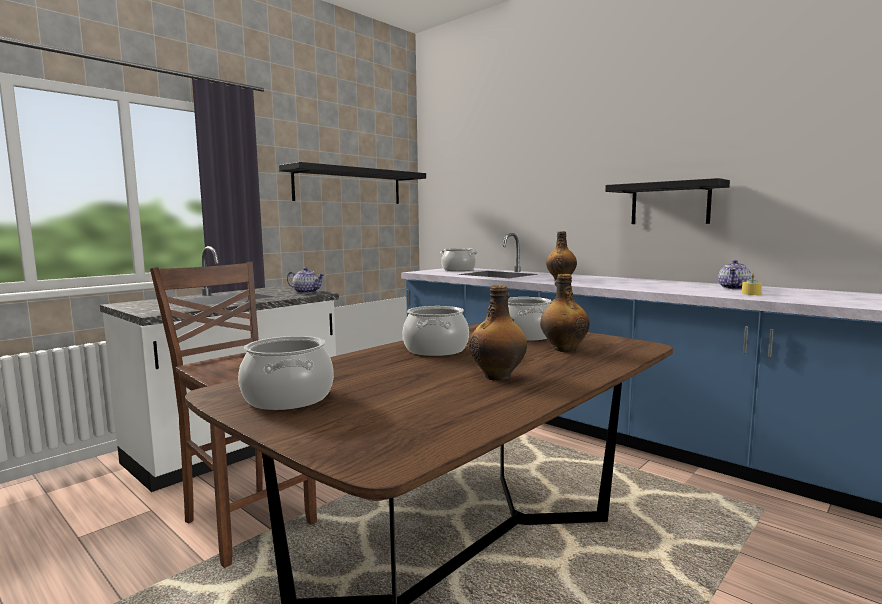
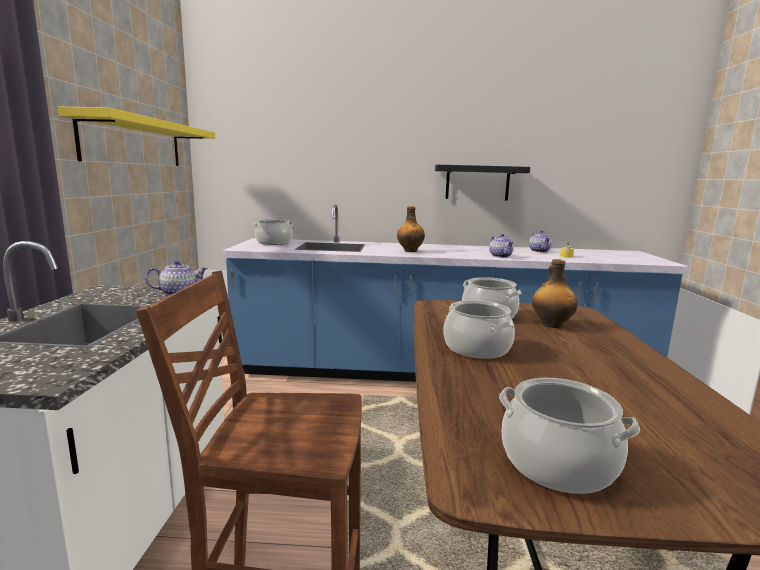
camera: 40 degrees left, 5 degrees up
(349, 186) = (134, 143): black shelf -> yellow shelf
(498, 376) = (601, 368): bottle -> none
(651, 288) = (501, 256): none -> teapot

